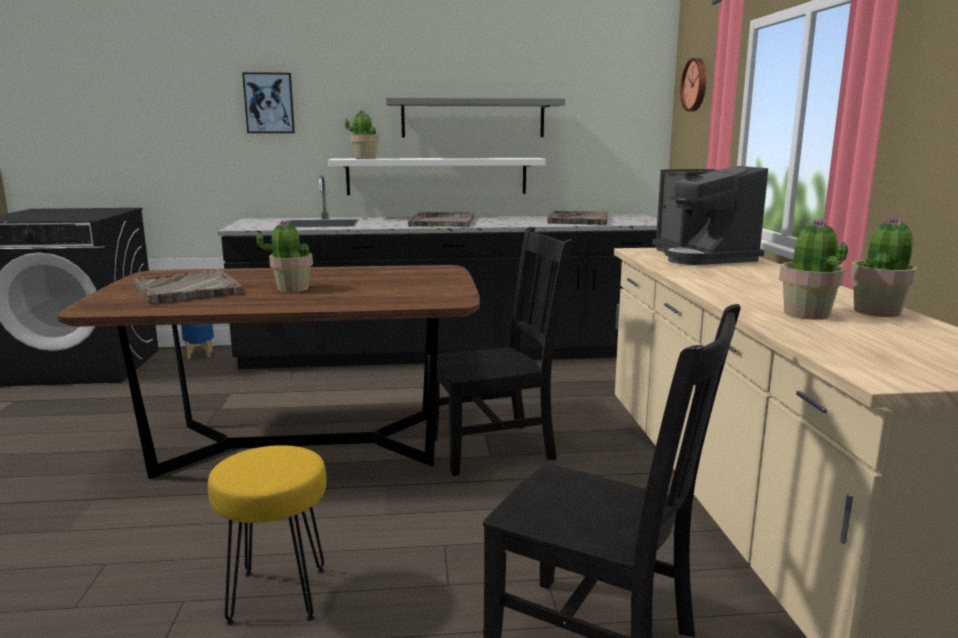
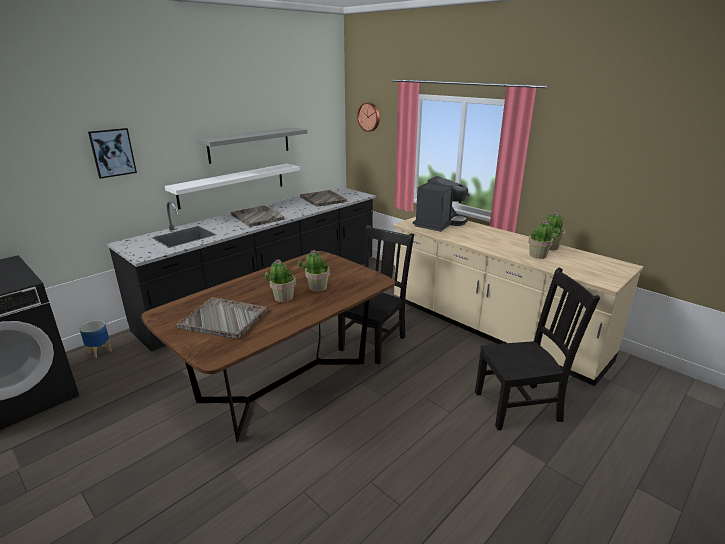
camera: 40 degrees left, 10 degrees up
(276, 596) = (402, 455): yellow stool -> none
(365, 158) = (193, 183): potted plant -> potted plant (317, 287)
(702, 257) = (439, 223): coffee machine -> coffee machine turned 90 degrees counterclockwise

